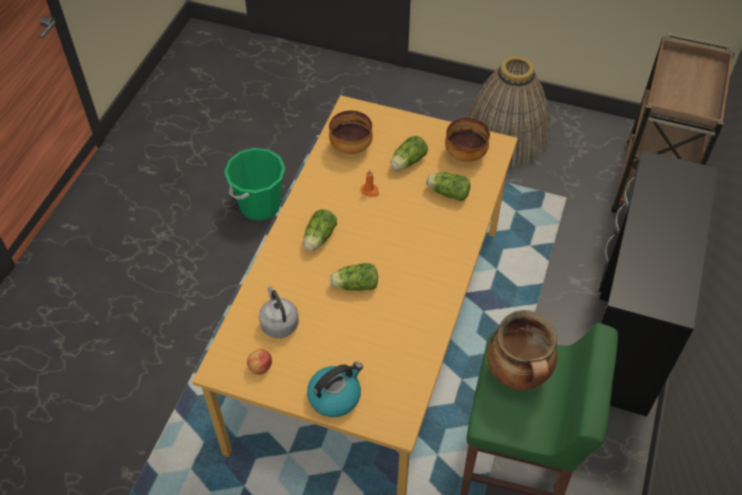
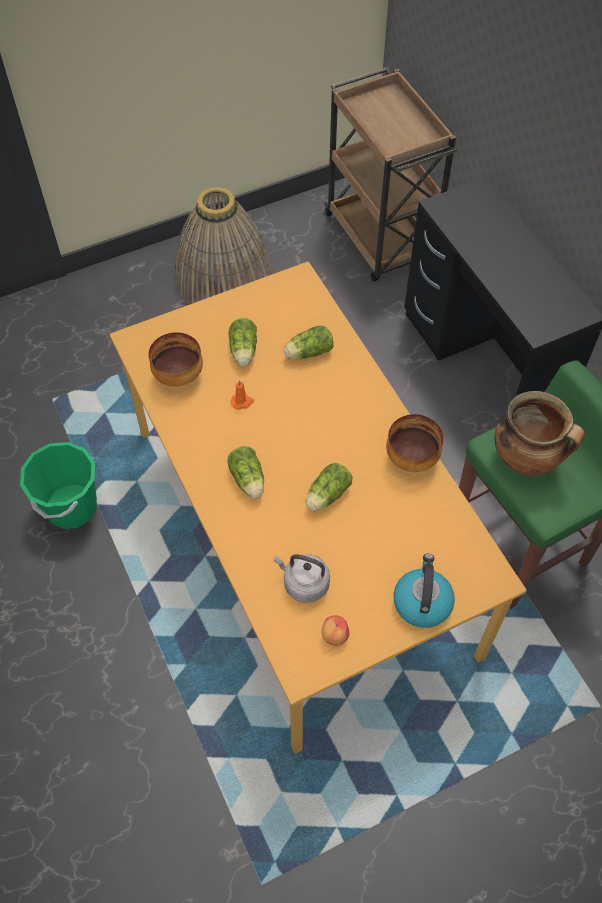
camera: 45 degrees left, 5 degrees up
(466, 155) = (284, 307): bowl -> bowl (412, 457)

